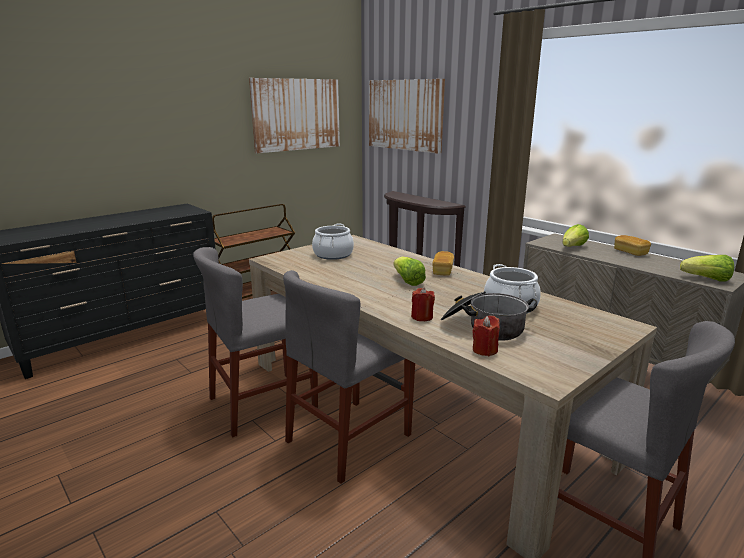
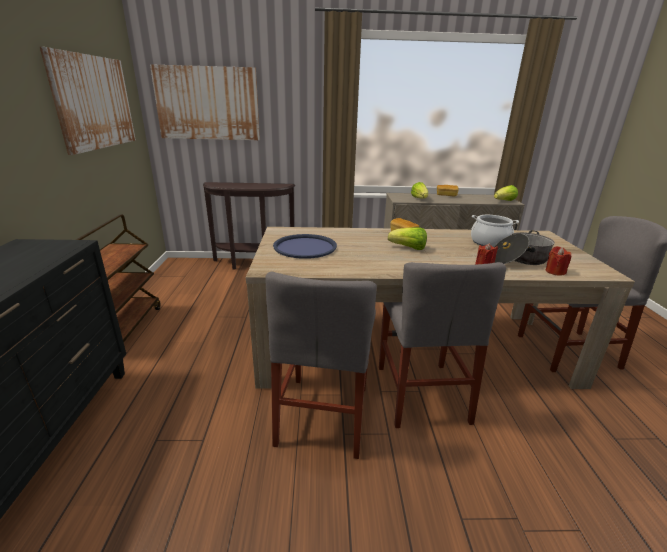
camera: 50 degrees left, 5 degrees up
(333, 254) = (305, 247): cooking pot -> blue tray

